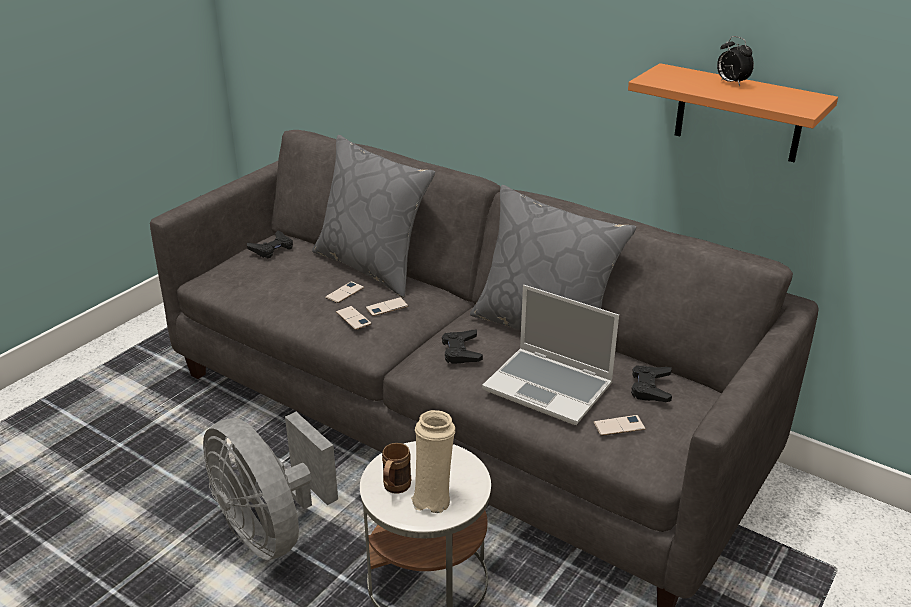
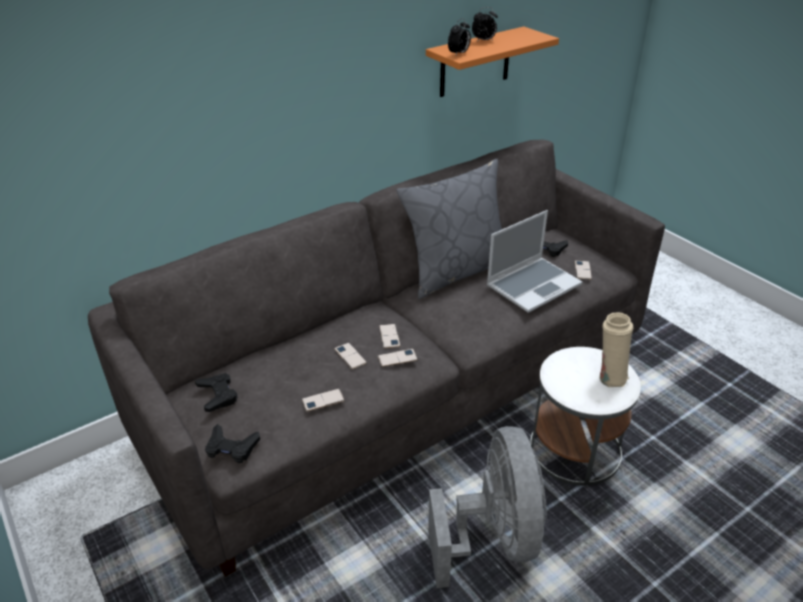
camera: 70 degrees left, 5 degrees up
(271, 529) = (493, 537): grey fan -> grey fan turned 75 degrees counterclockwise
(280, 295) = (323, 400): none -> phone
(372, 266) = (306, 333): grey pillow -> none
(394, 489) = (596, 394): brown mug -> none
(461, 351) = (471, 313): black game controller -> black game controller (231, 447)
(659, 77) = (459, 54): none -> alarm clock

